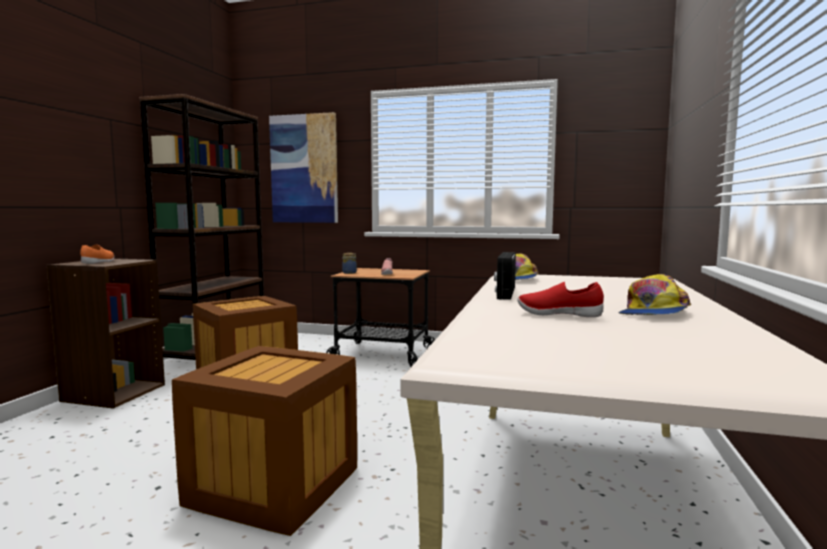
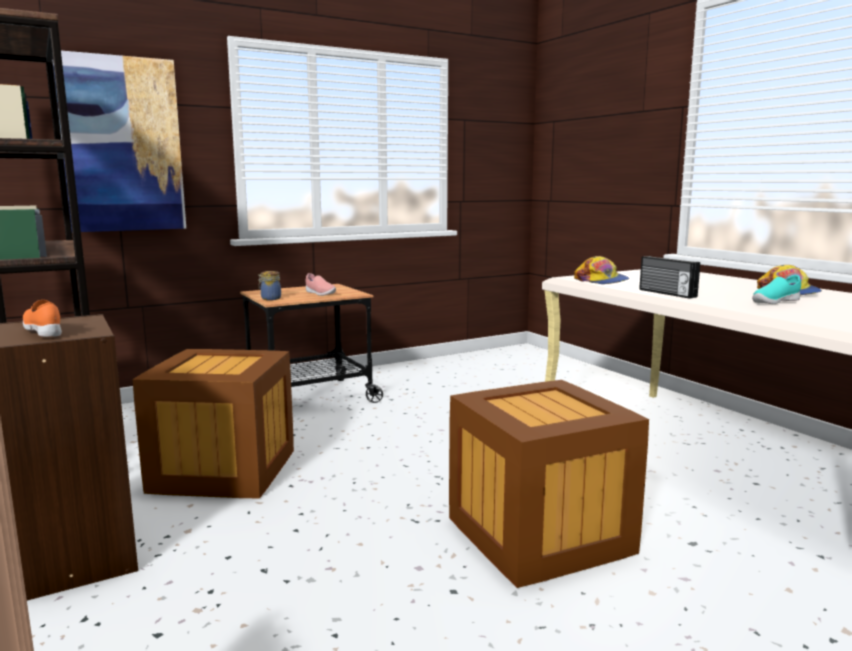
camera: 45 degrees left, 5 degrees up
(558, 315) = (775, 303): red shoe -> turquoise shoe

